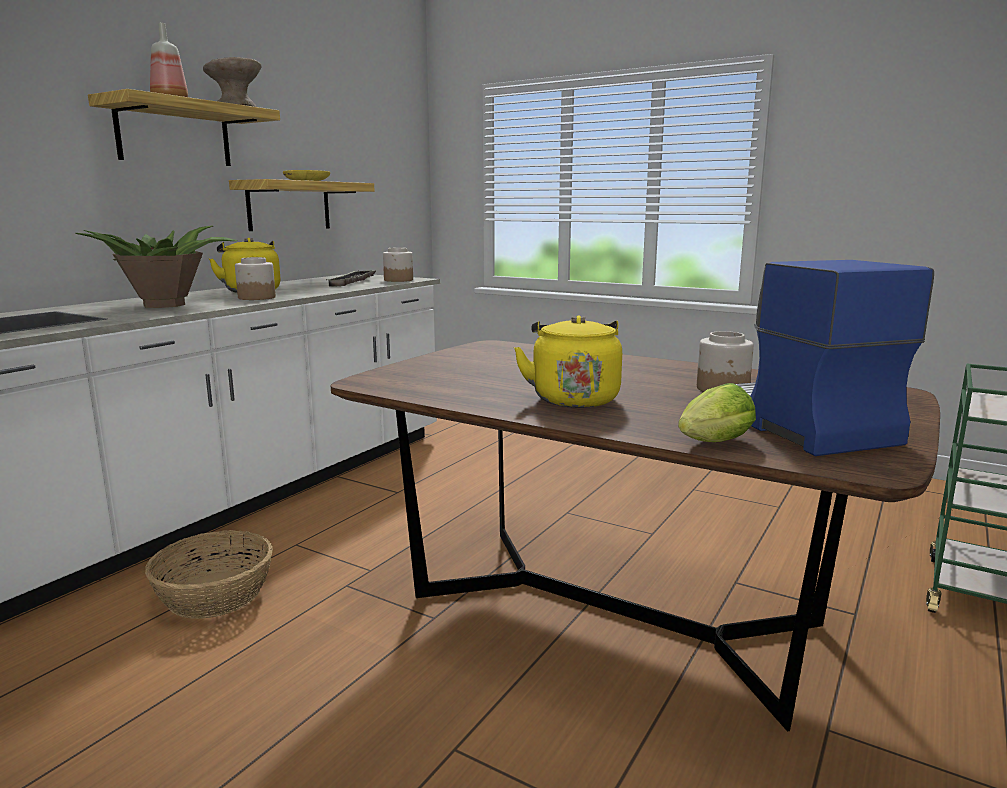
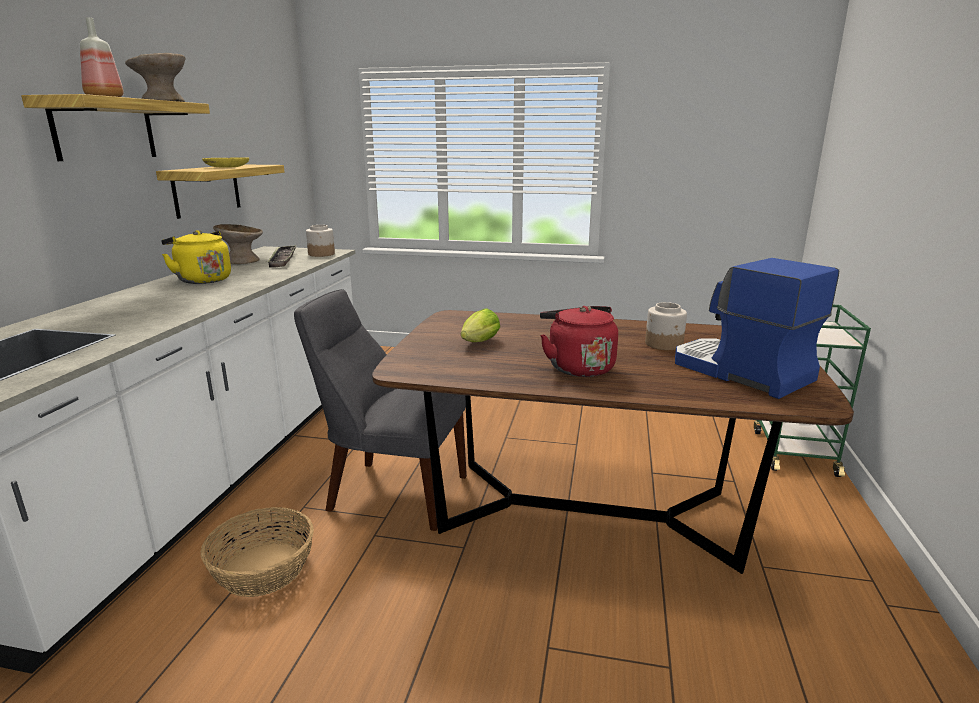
camera: 20 degrees left, 5 degrees up
(166, 305) = (147, 308): potted plant -> none
(256, 298) = (223, 289): jar -> none
(312, 281) = (242, 261): none -> beige bowl
(396, 546) = (392, 492): none -> grey chair
(573, 398) = (578, 367): yellow kettle -> red kettle
(711, 444) = (711, 398): lettuce -> lettuce (478, 343)

